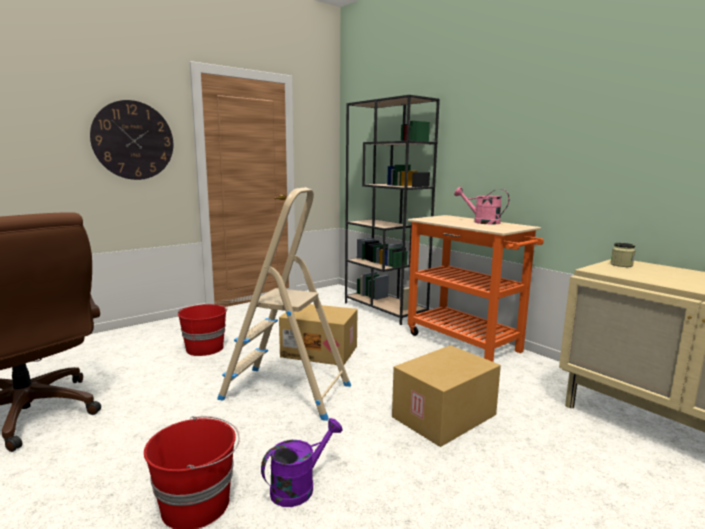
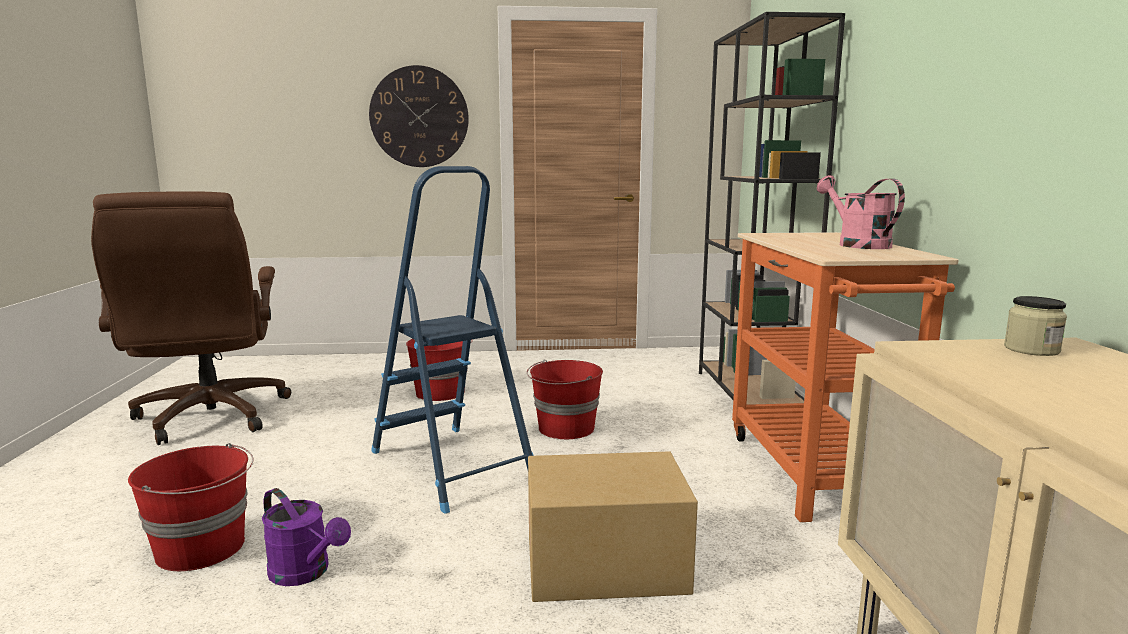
camera: 35 degrees right, 0 degrees up
(284, 392) = (450, 464): beige step ladder -> blue step ladder
(299, 486) = (306, 573): purple watering can -> purple watering can turned 45 degrees clockwise
(320, 351) = (565, 429): cardboard box -> red bucket

